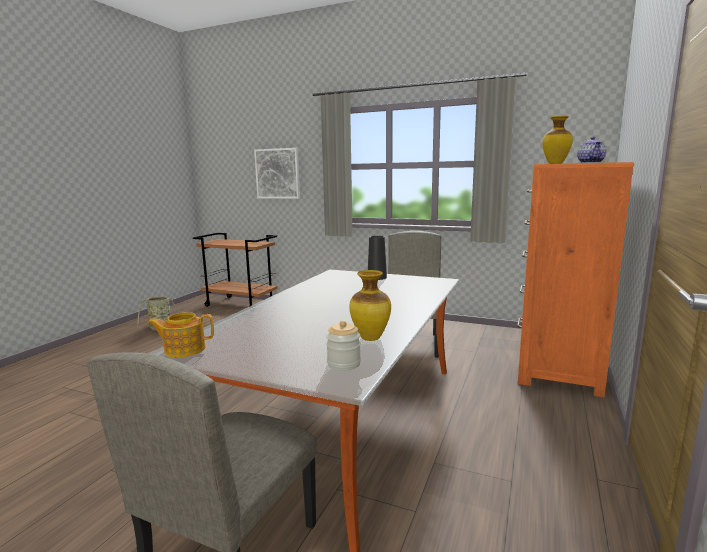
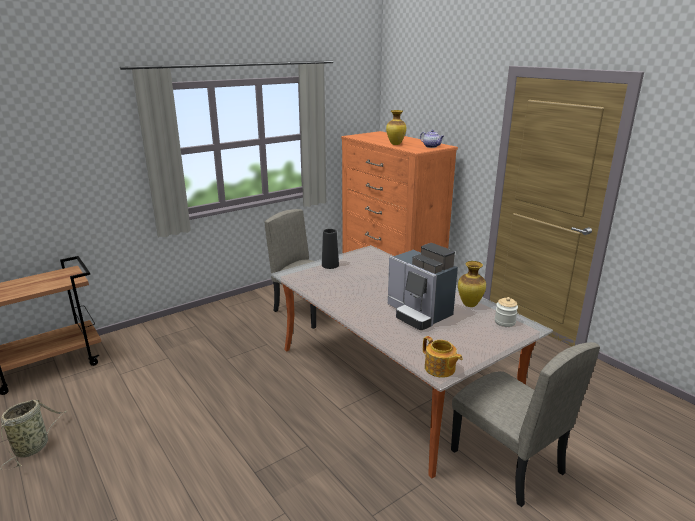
camera: 60 degrees left, 10 degrees up
(184, 349) = (440, 369): teapot -> teapot turned 60 degrees counterclockwise
(278, 173) = (62, 173): picture -> none
(312, 321) = (418, 313): none -> coffee machine

